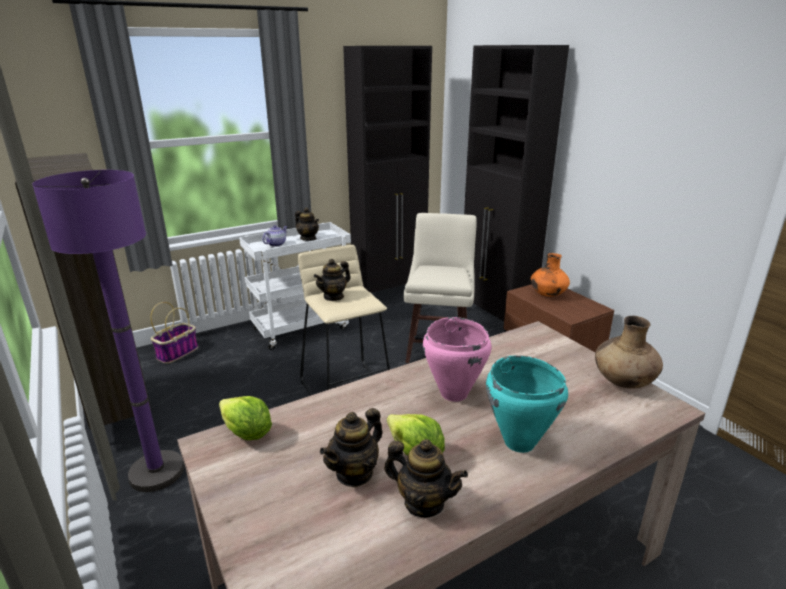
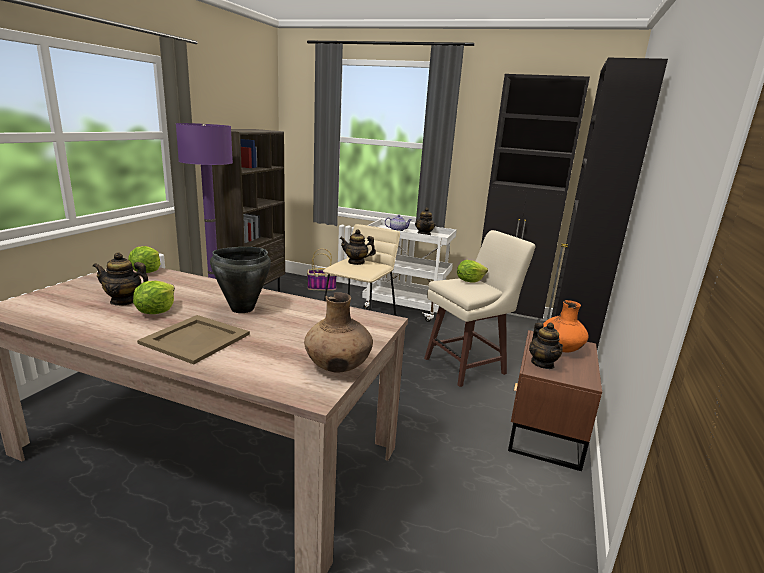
camera: 50 degrees right, 5 degrees down
(424, 503) = (103, 322): teapot -> teapot (542, 363)
(431, 269) = (469, 281): none -> lettuce
(453, 394) = (242, 309): pink cooking pot -> black cooking pot
(519, 443) = (194, 339): turquoise cooking pot -> beige tray

